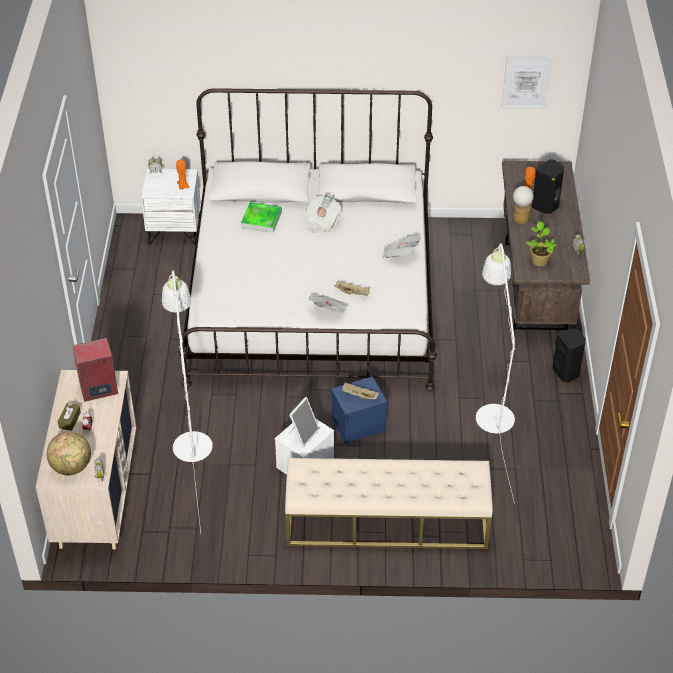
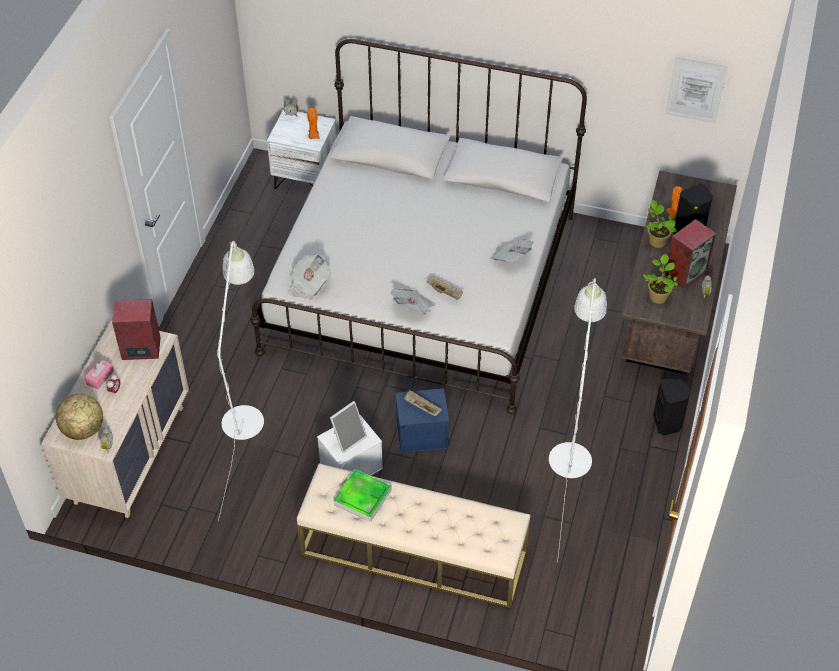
camera: 15 degrees right, 5 degrees up
(69, 420) = (100, 377): brown tissue box -> pink tissue box
(261, 219) = (378, 190): tray -> tray (362, 497)
(321, 222) = (440, 205): newspaper -> newspaper (308, 285)
(521, 217) = (656, 241): table lamp -> potted plant
(554, 237) = (685, 272): none -> speaker

